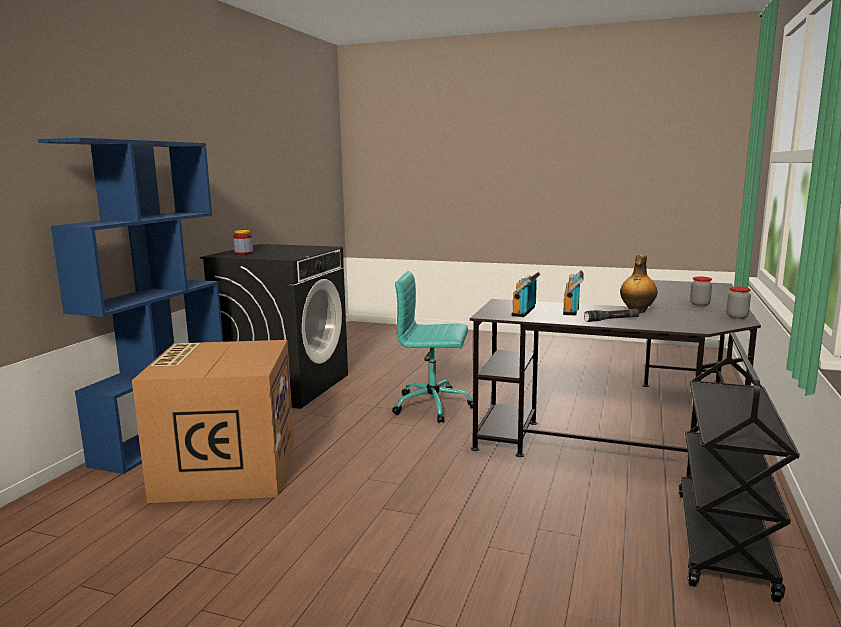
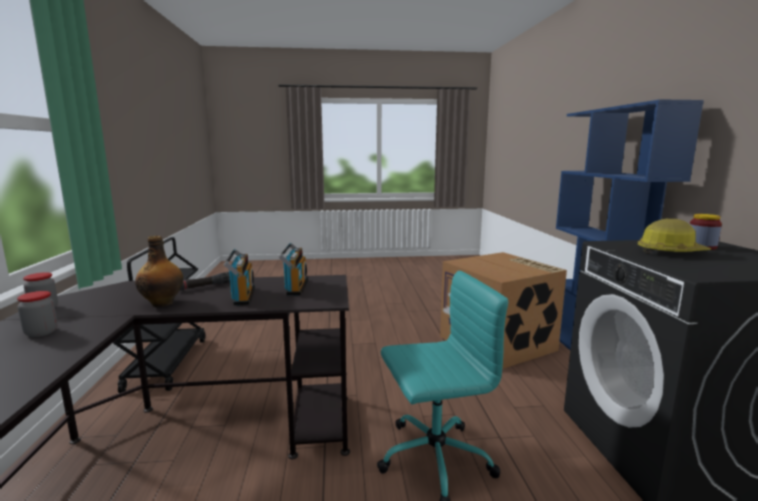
camera: 155 degrees right, 0 degrees up
(281, 253) = (670, 252): none -> hard hat

